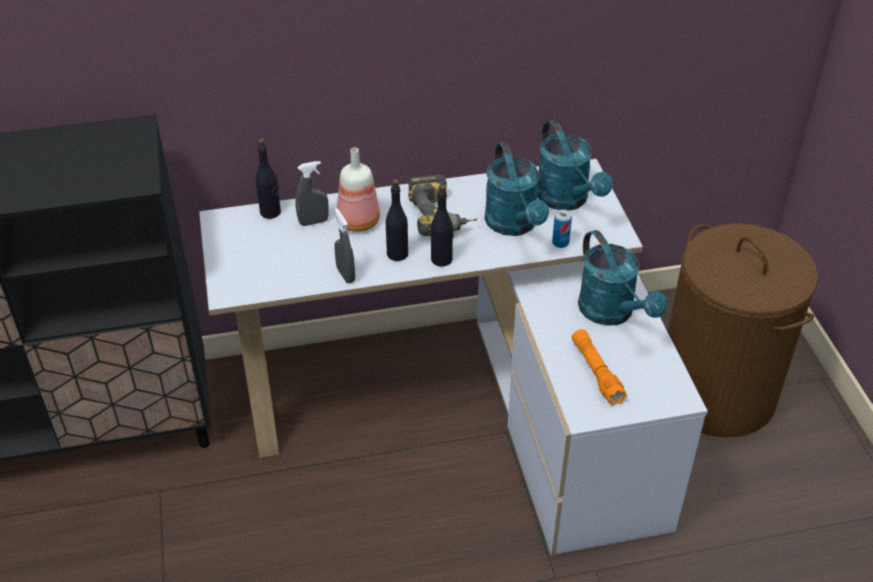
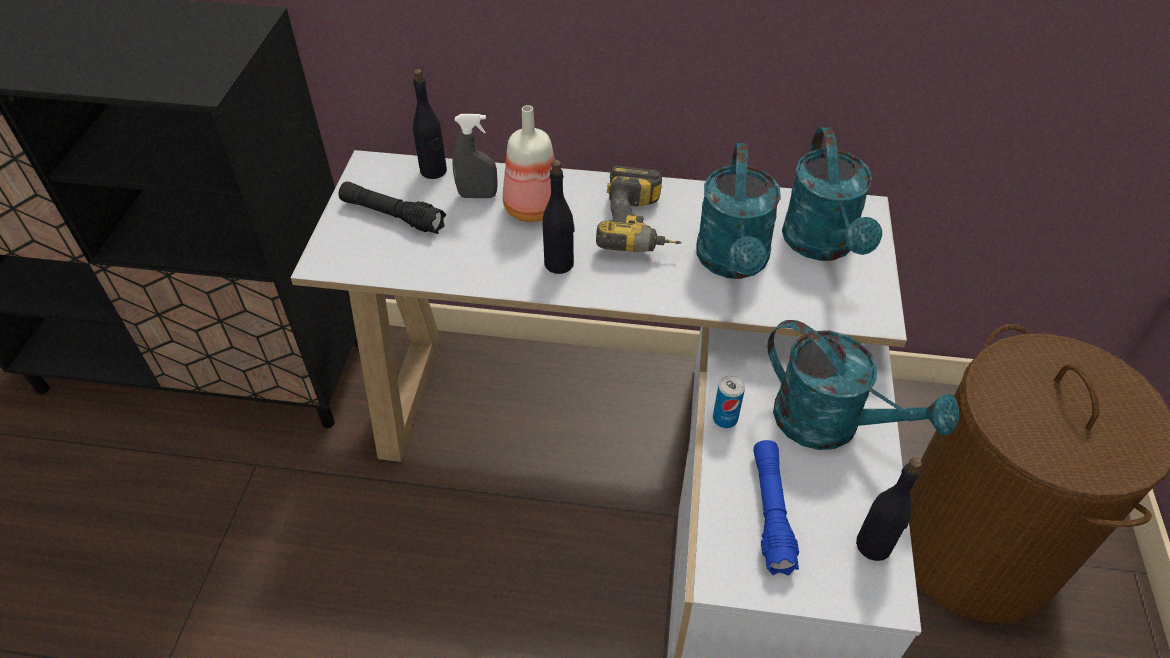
camera: 20 degrees right, 5 degrees up
(258, 250) = (392, 216): none -> black flashlight
(345, 275) = (479, 275): grey spray bottle -> none
(442, 259) = (613, 286): black bottle -> black bottle (874, 545)
(560, 242) = (787, 304): can -> can (725, 418)
(596, 372) = (771, 512): orange flashlight -> blue flashlight
(612, 313) = (831, 425): turquoise watering can -> turquoise watering can turned 45 degrees counterclockwise

